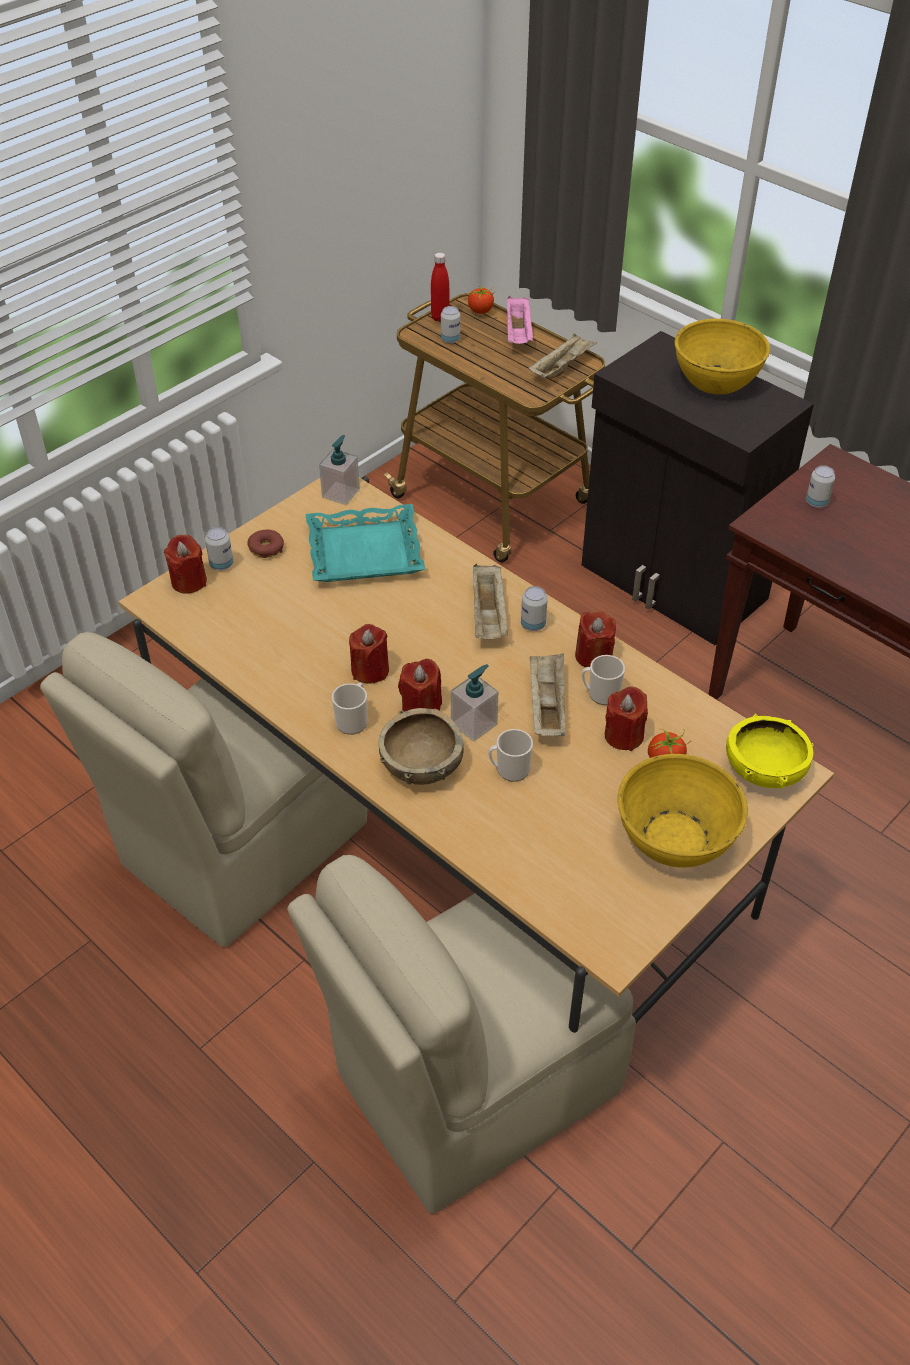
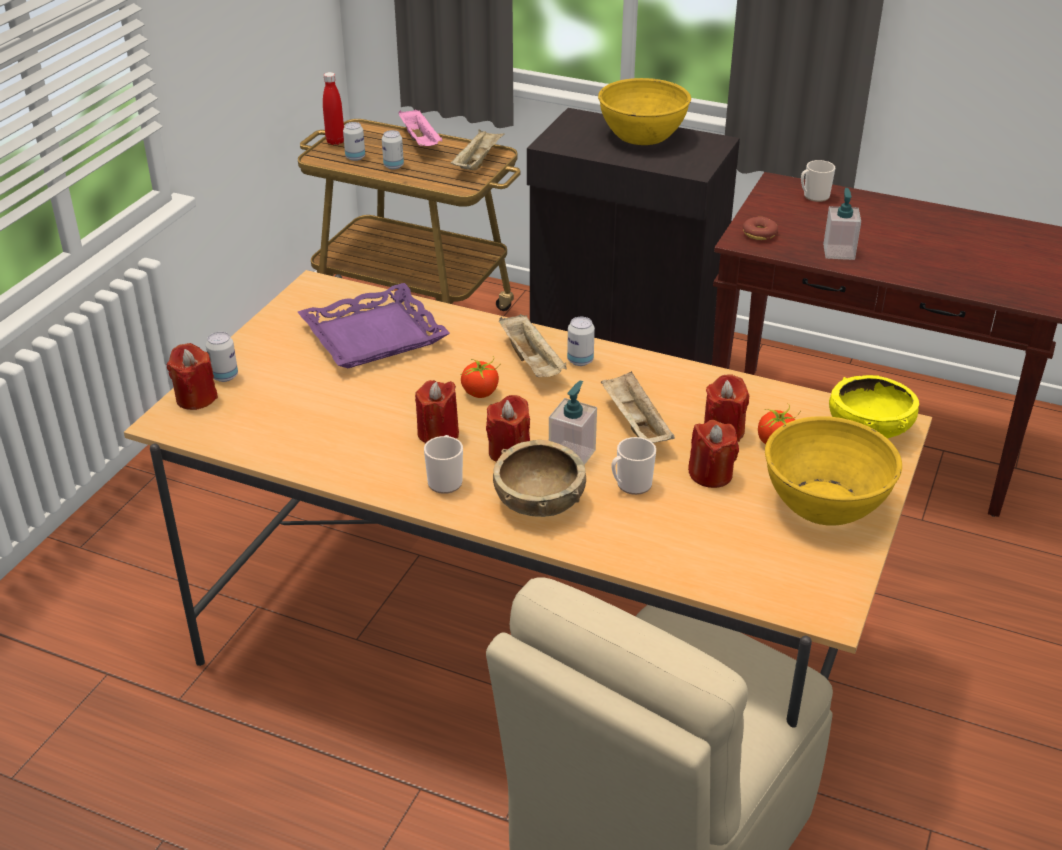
camera: 20 degrees left, 10 degrees down
(239, 847) = (296, 698): beige chair -> none
(266, 548) = (266, 353): donut -> donut (759, 234)
(341, 493) = (320, 292): soap dispenser -> soap dispenser (838, 252)
(365, 551) = (373, 335): turquoise tray -> purple tray
(480, 310) = (373, 130): tomato -> tomato (480, 392)
(593, 656) = (654, 374): red candle -> red candle (710, 474)
(600, 694) = (680, 402): mug -> mug (813, 196)
(816, 502) = (781, 216): can -> can (393, 166)

